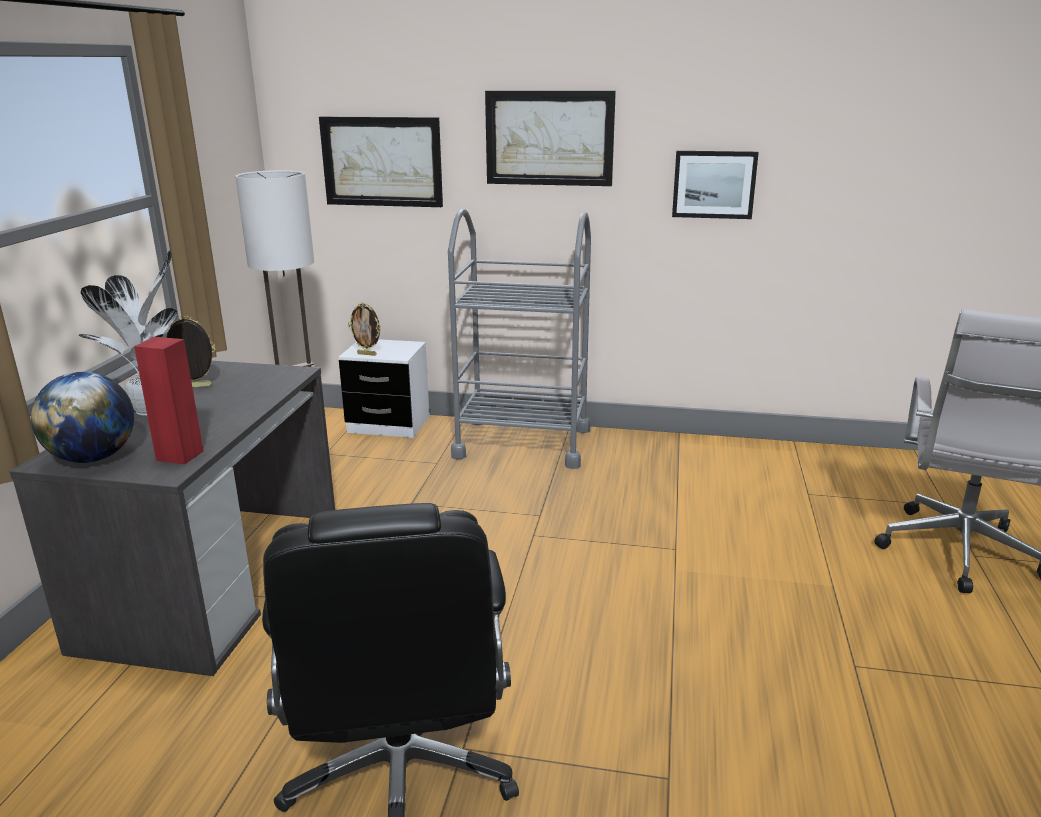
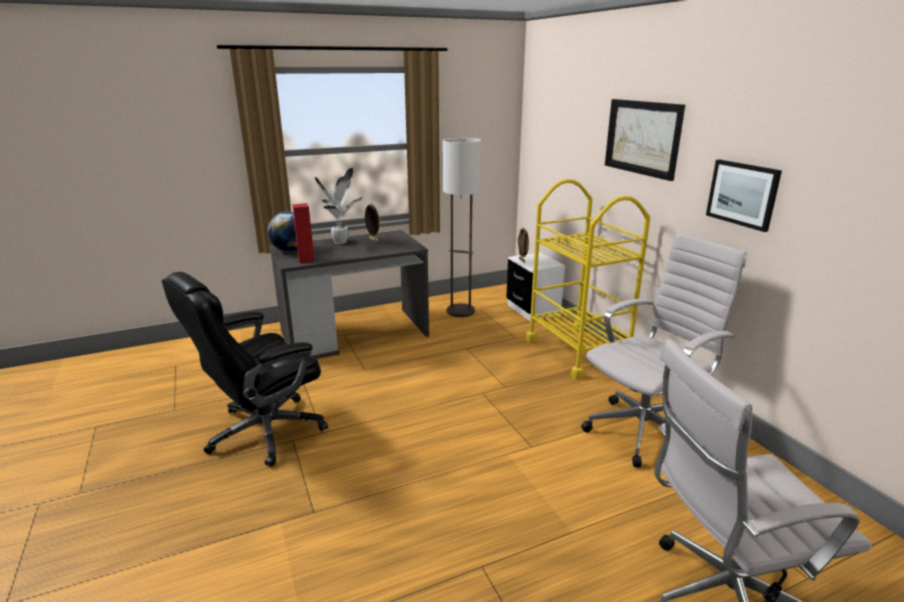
camera: 55 degrees right, 0 degrees up
(382, 161) = (563, 142): picture -> none
(522, 443) = (577, 351): grey cart -> yellow cart
(707, 476) = (645, 430): none -> white office chair

